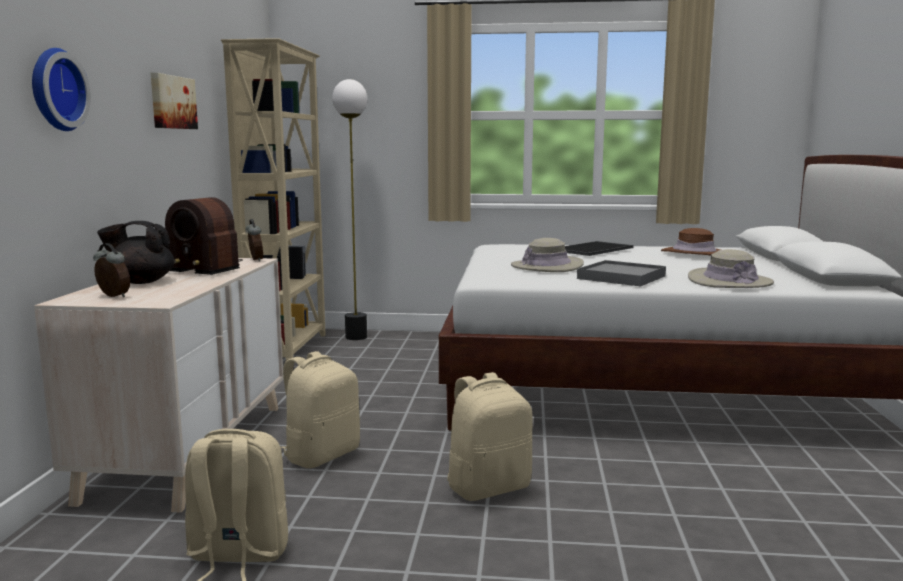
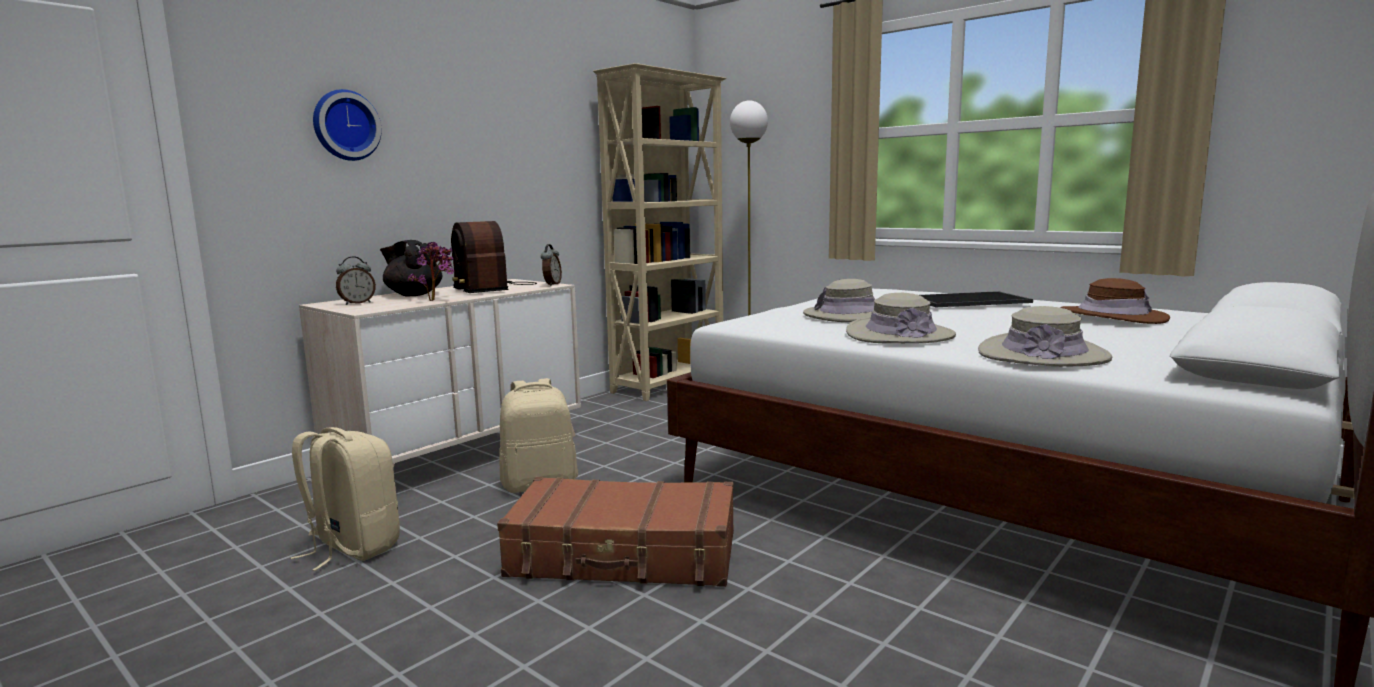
camera: 35 degrees right, 0 degrees up
(112, 296) = (357, 303): alarm clock -> alarm clock turned 75 degrees clockwise
(172, 102) = (515, 134): picture -> none
(197, 285) = (436, 300): none -> potted plant
(488, 487) = (624, 555): beige backpack -> brown suitcase
(621, 277) = (899, 334): grey tray -> beige hat

